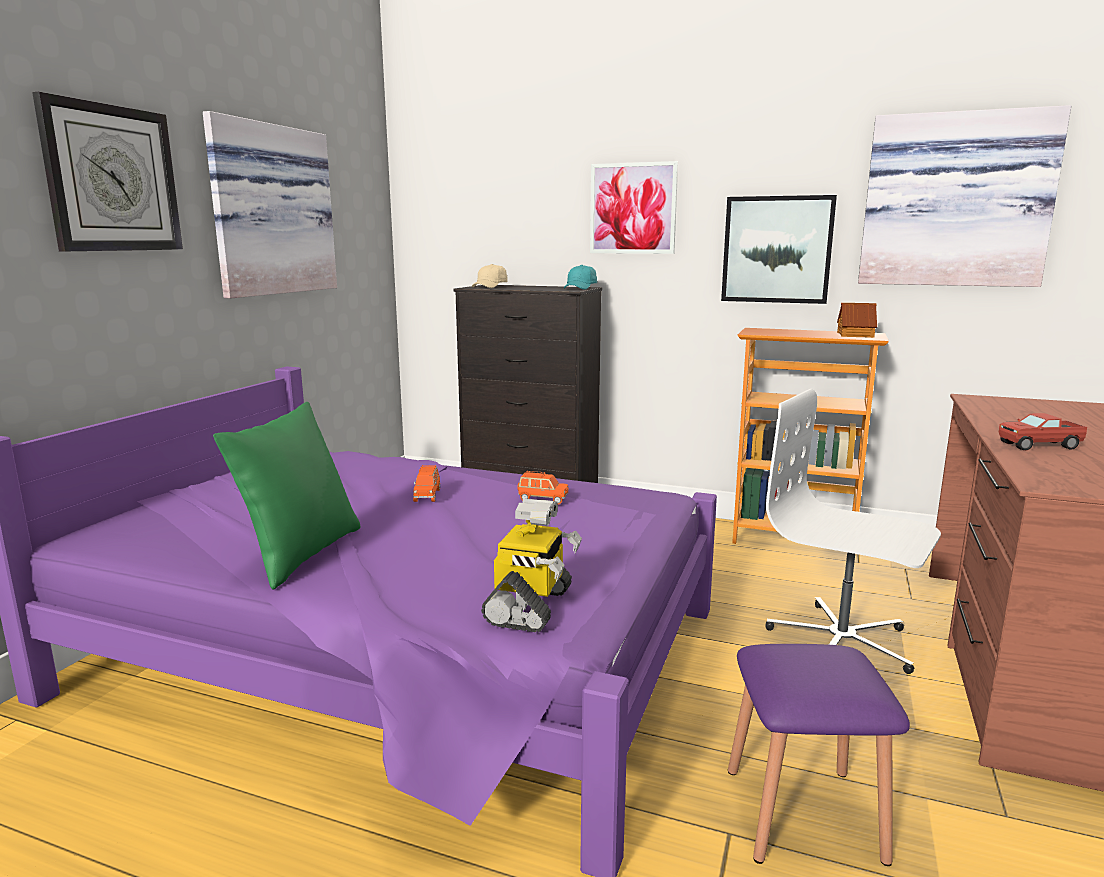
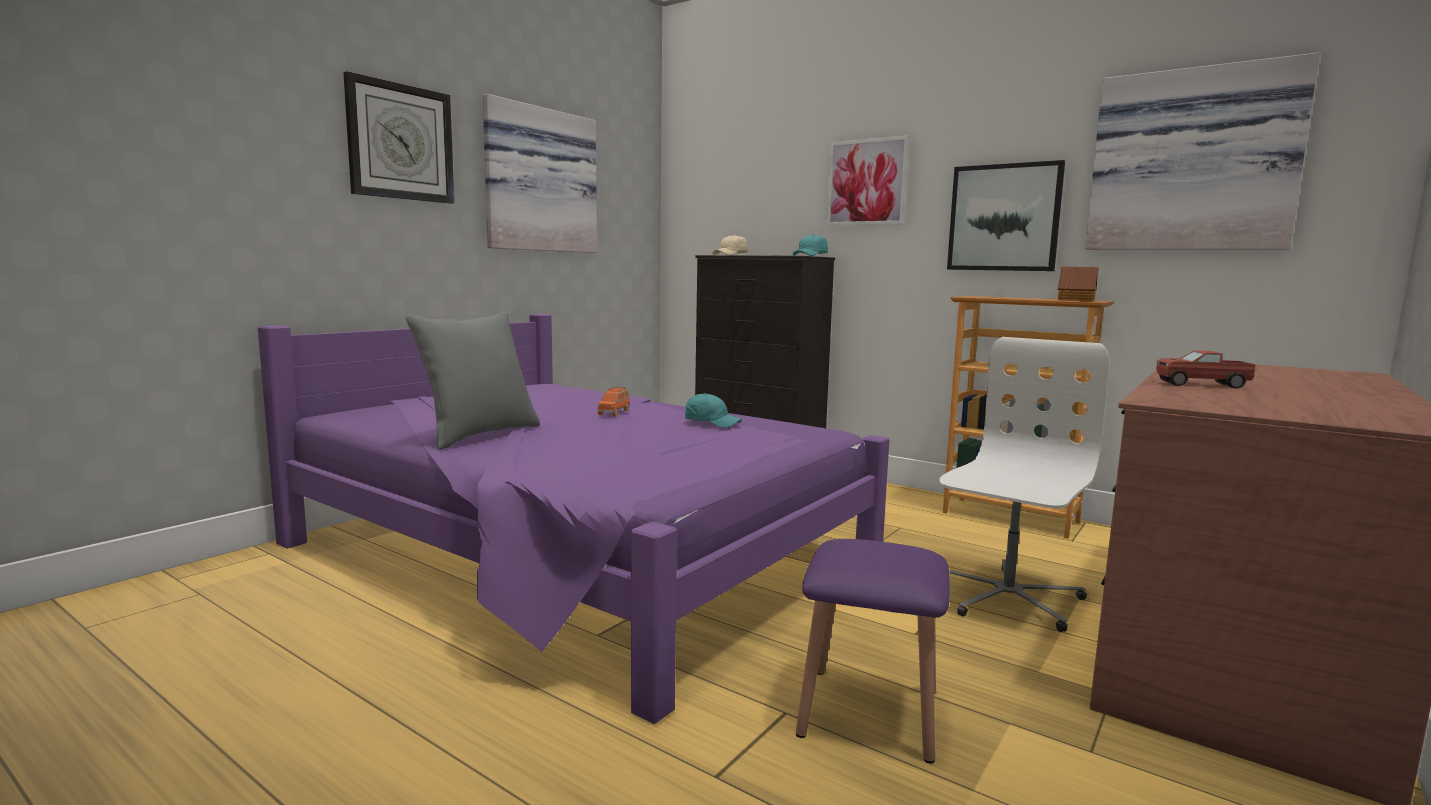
camera: 15 degrees right, 5 degrees down
(301, 554) = (479, 435): green pillow -> grey pillow
(531, 606) = (630, 476): toy robot -> none
(542, 499) = (711, 423): orange toy car -> turquoise cap
(841, 641) = (1006, 597): white office chair -> white office chair turned 75 degrees clockwise

